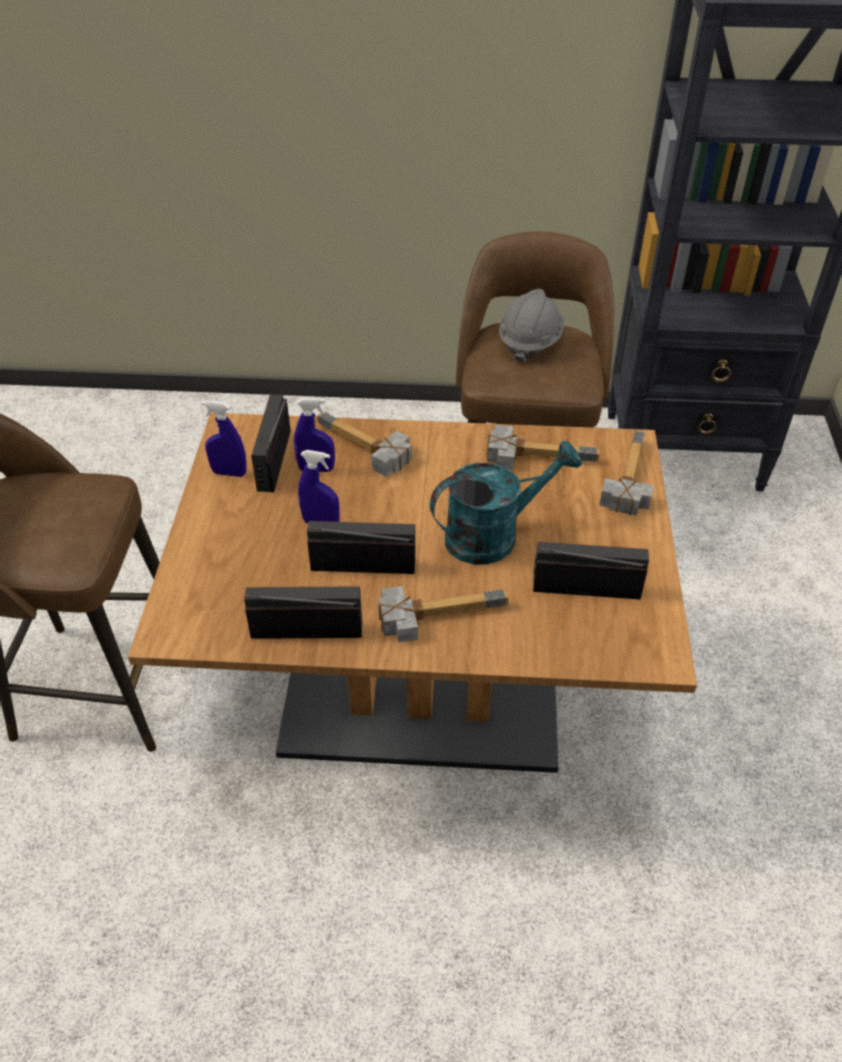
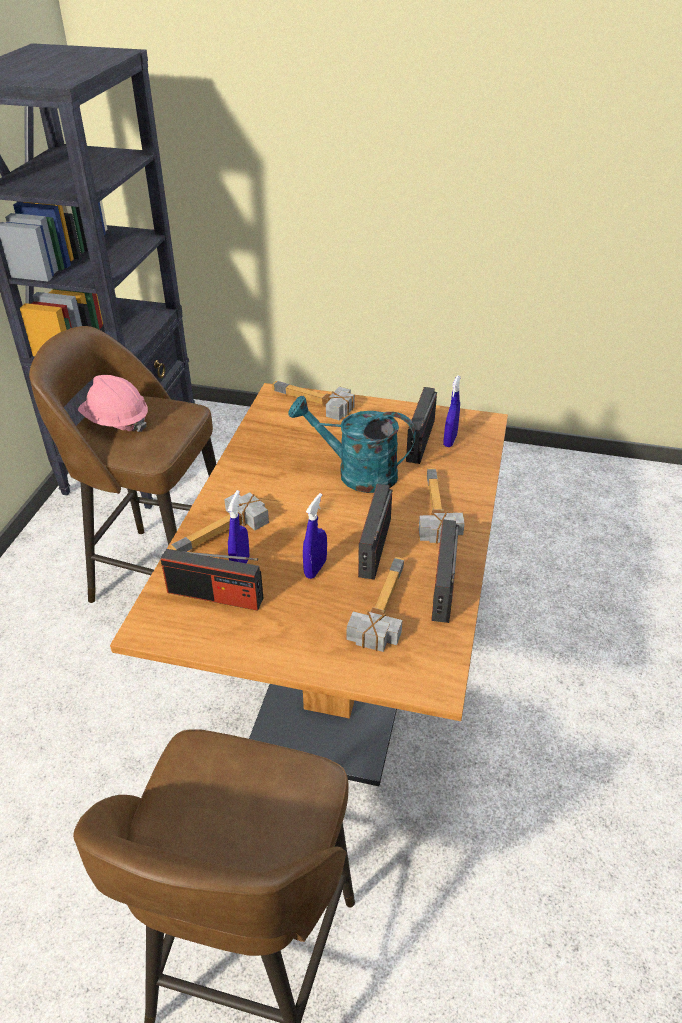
camera: 80 degrees left, 5 degrees down
(229, 473) = (222, 630): blue spray bottle -> blue spray bottle (450, 441)
(493, 534) = (356, 473): turquoise watering can -> turquoise watering can turned 60 degrees counterclockwise
(530, 342) = (116, 422): grey hard hat -> pink hard hat
(538, 453) = (270, 438): hammer -> hammer (377, 608)

